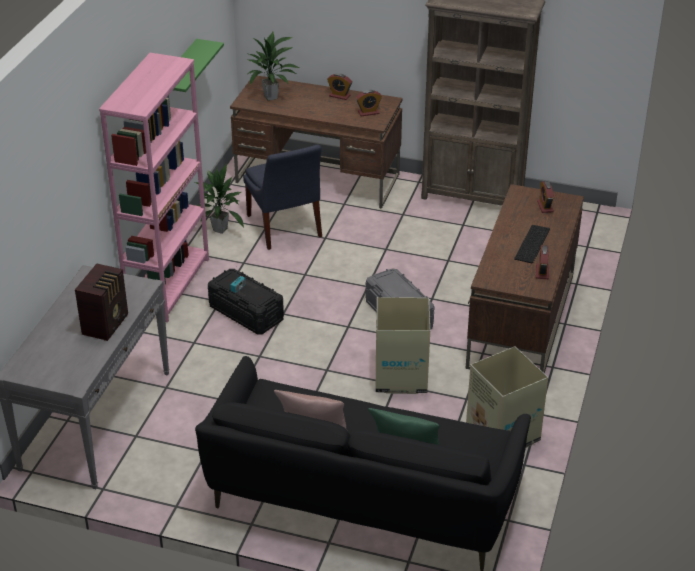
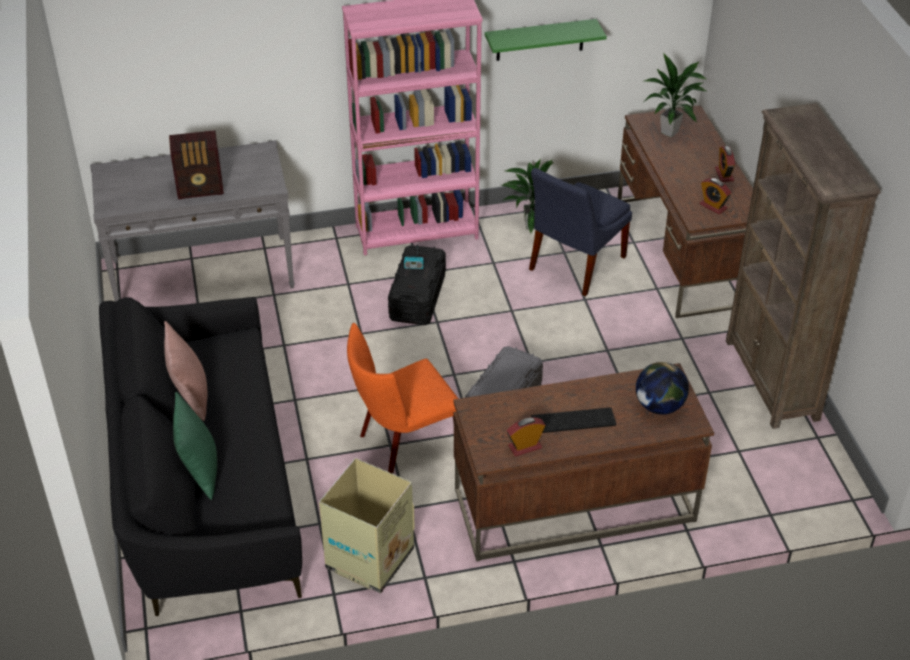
camera: 60 degrees right, 5 degrees up
(400, 377) = (404, 444): cardboard box -> orange chair
(545, 206) = (659, 406): alarm clock -> globe

